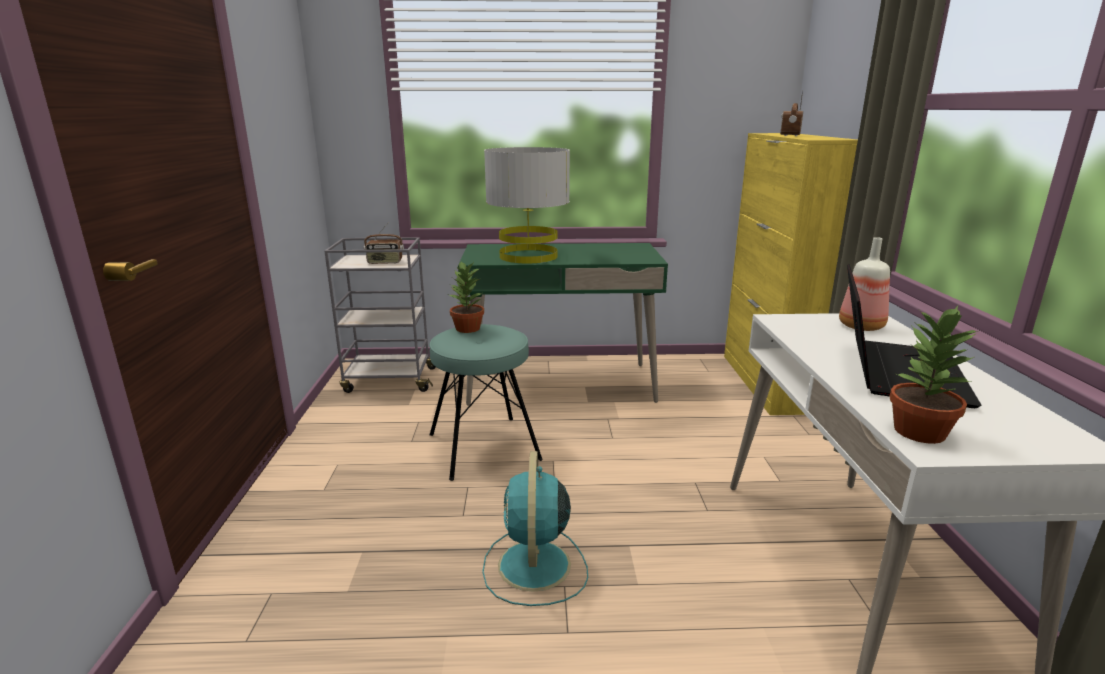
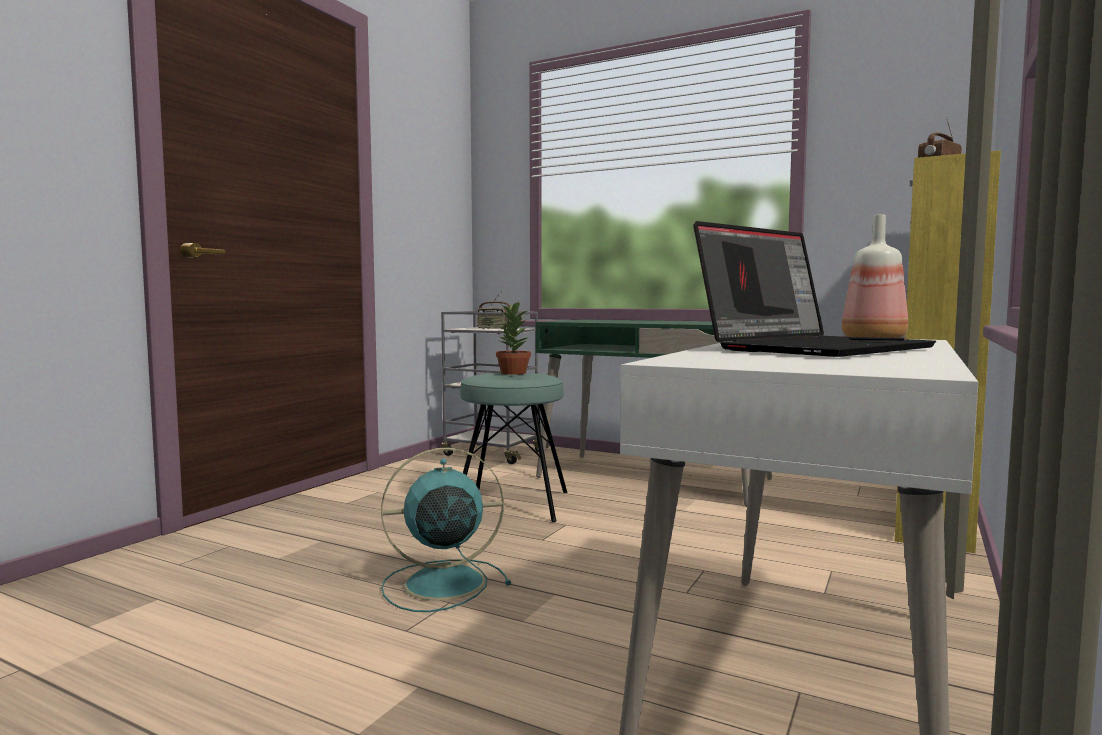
camera: 30 degrees right, 15 degrees down
(528, 256) = (615, 321): grey table lamp -> none
(534, 567) = (440, 584): turquoise fan -> turquoise fan turned 45 degrees clockwise
(918, 432) = (698, 358): potted plant -> none

